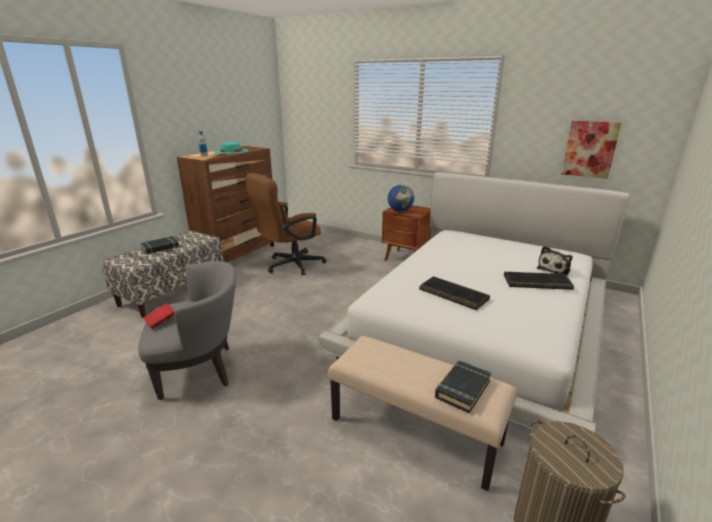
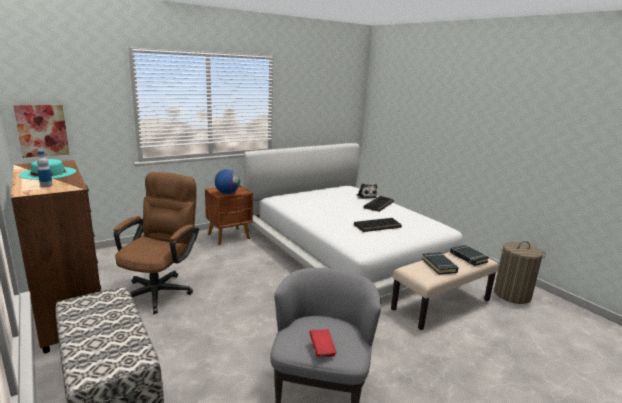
camera: 65 degrees left, 5 degrees down
(160, 247) = (94, 331): black book -> black book (439, 266)
(290, 265) = (160, 289): brown office chair -> brown office chair turned 150 degrees counterclockwise
(590, 149) = (327, 119): picture -> picture (42, 130)

